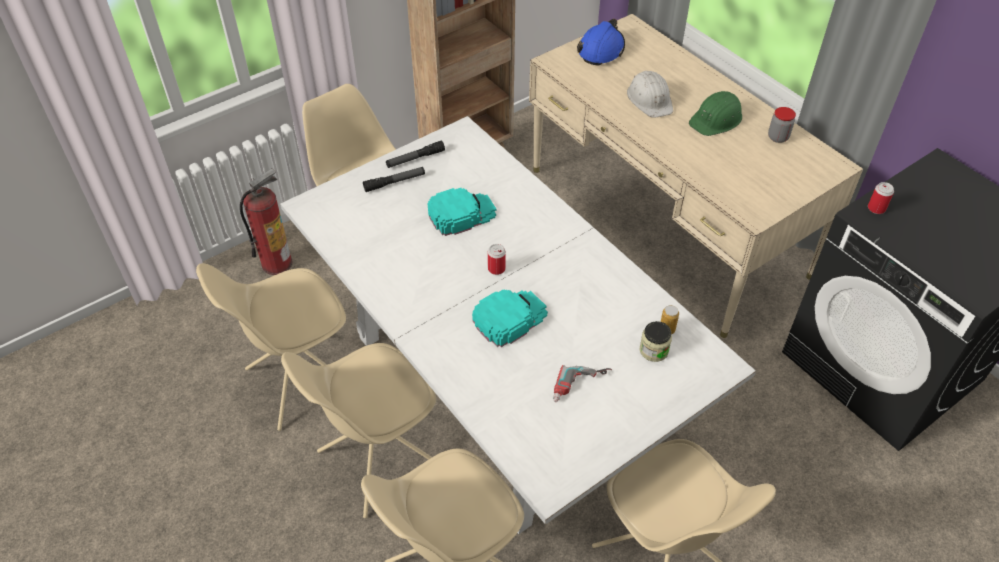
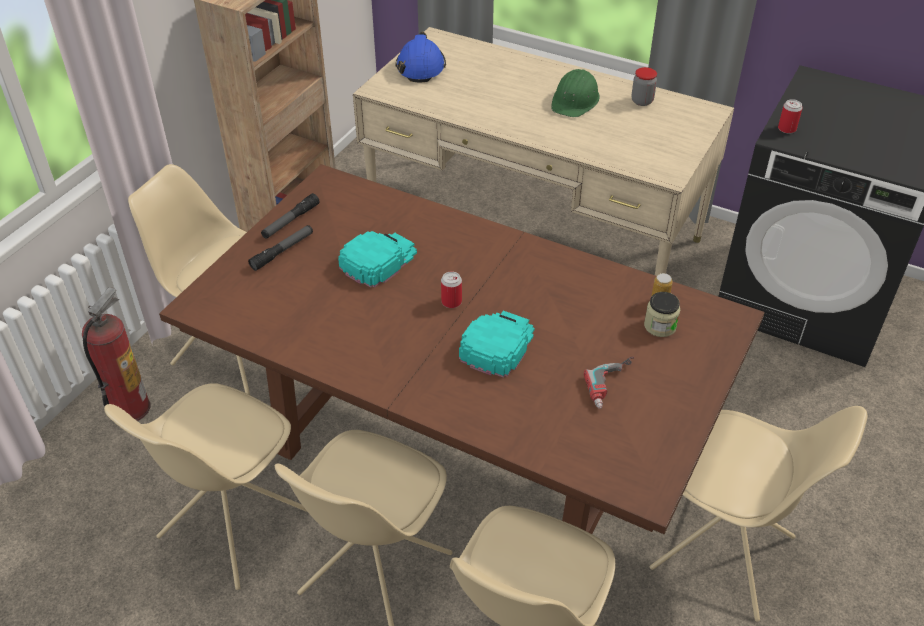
camera: 25 degrees left, 5 degrees down
(497, 385) = (459, 447): white dining table -> brown dining table
(650, 99) = (499, 99): white hard hat -> none

